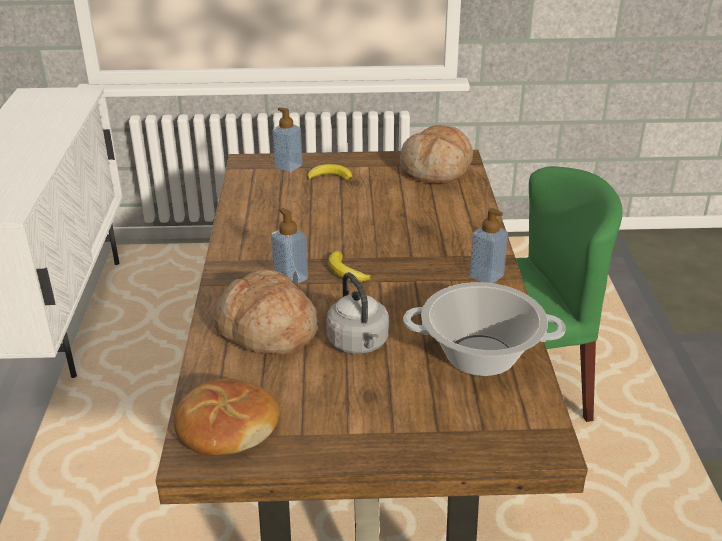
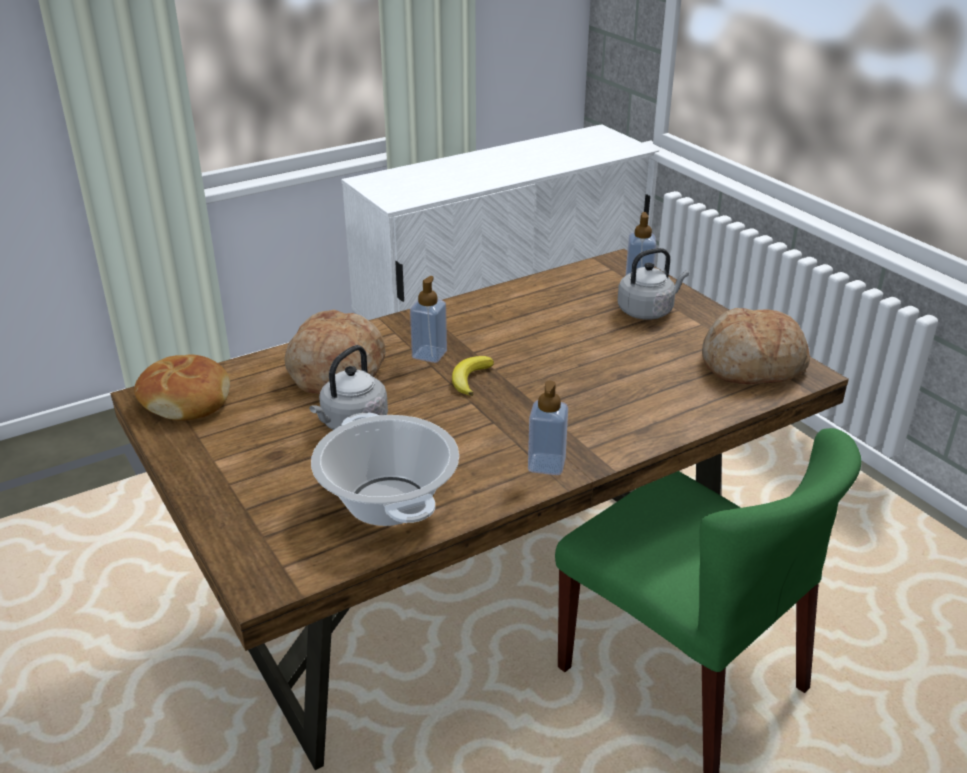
camera: 60 degrees right, 0 degrees up
(330, 176) = (648, 311): banana -> grey kettle

